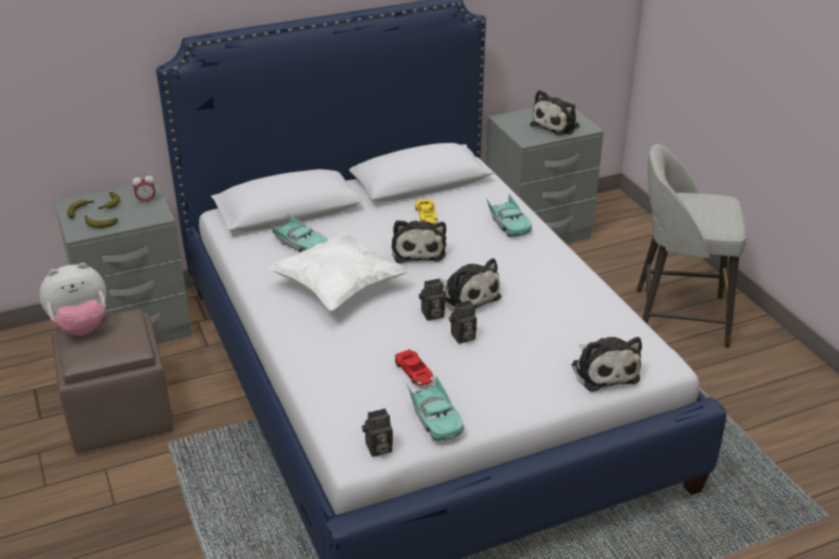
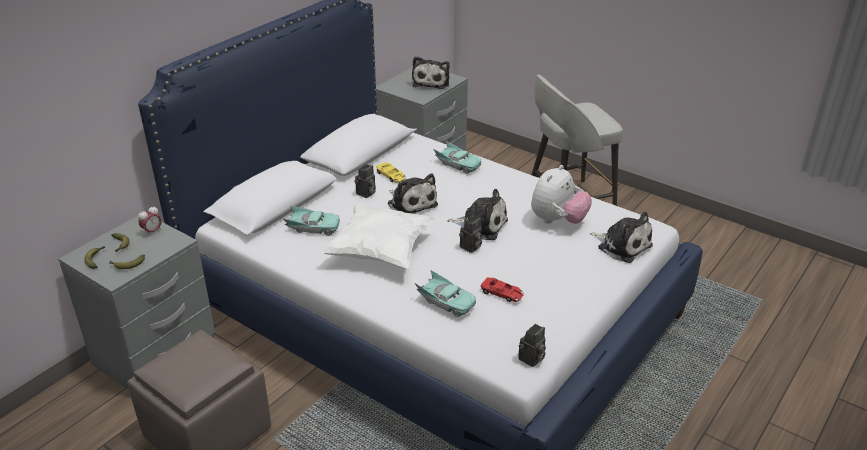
camera: 30 degrees left, 0 degrees up
(81, 327) = (162, 364): plush toy -> plush toy (558, 220)
(435, 419) = (549, 321): turquoise toy car -> turquoise toy car (446, 302)
(462, 337) = (508, 256): camera -> camera (366, 193)

